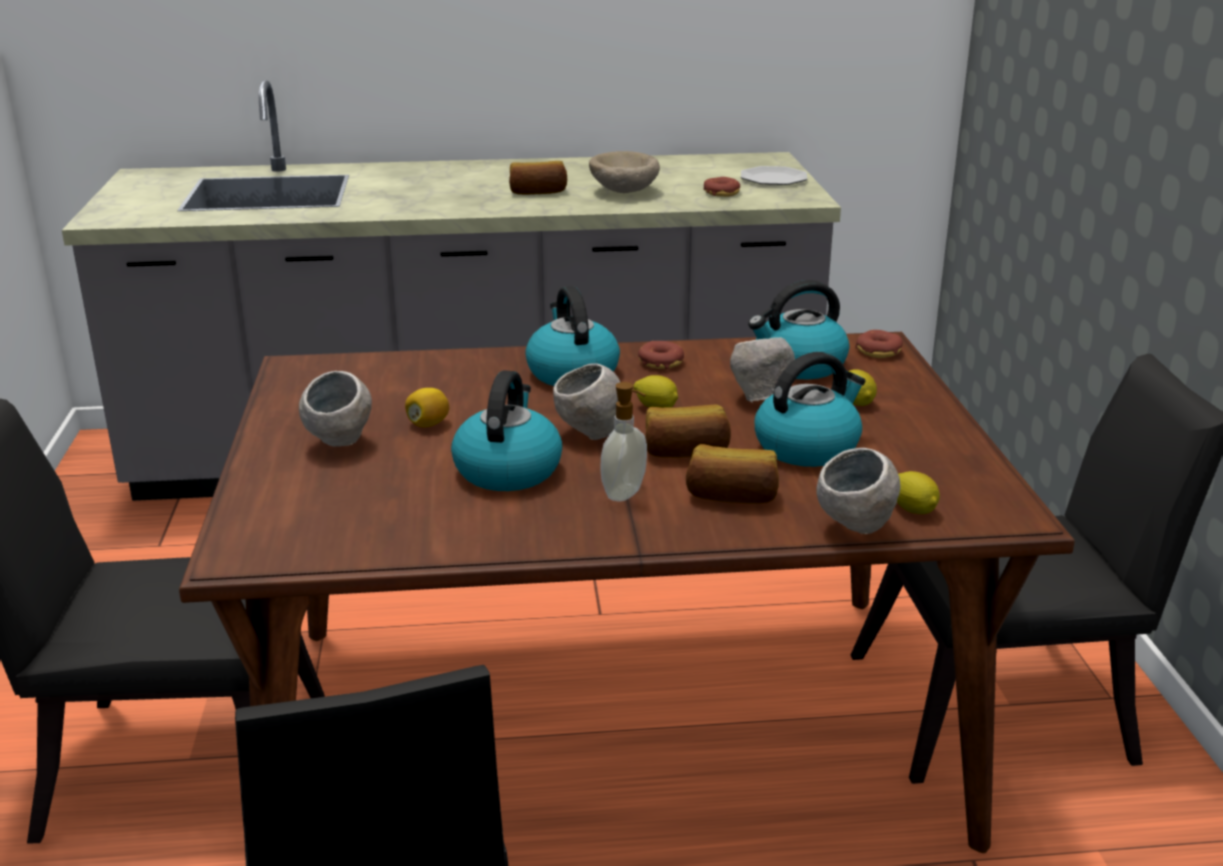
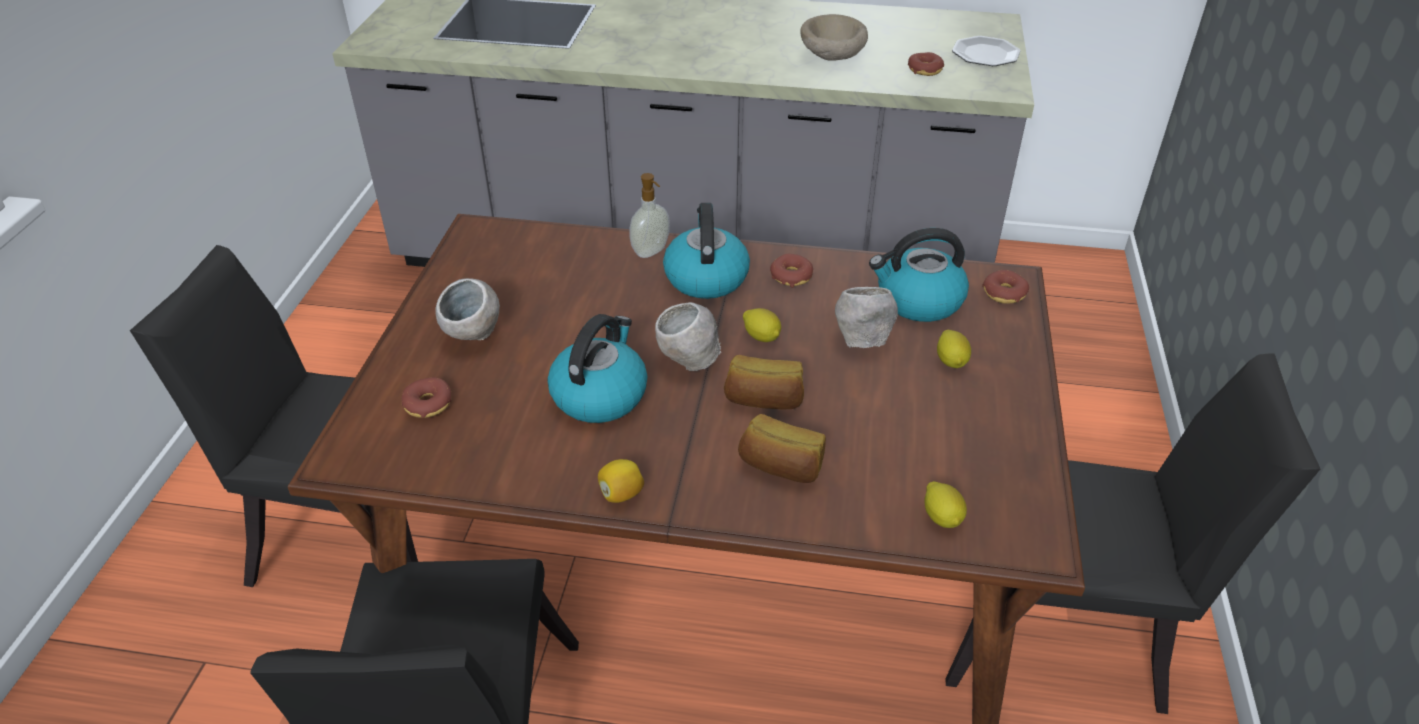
camera: 15 degrees right, 15 degrees up
(315, 501) = (428, 404): none -> donut
(428, 424) = (556, 324): lemon -> lemon (621, 494)
(537, 192) = (752, 49): bread -> none
(625, 494) = (688, 445): soap dispenser -> soap dispenser (651, 252)
(807, 447) = (879, 413): kettle -> none
(855, 529) = (875, 533): grey bowl -> none

